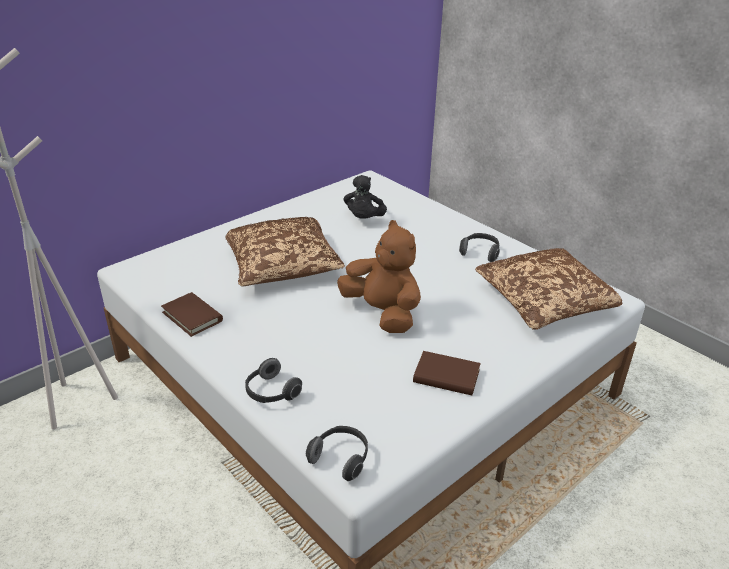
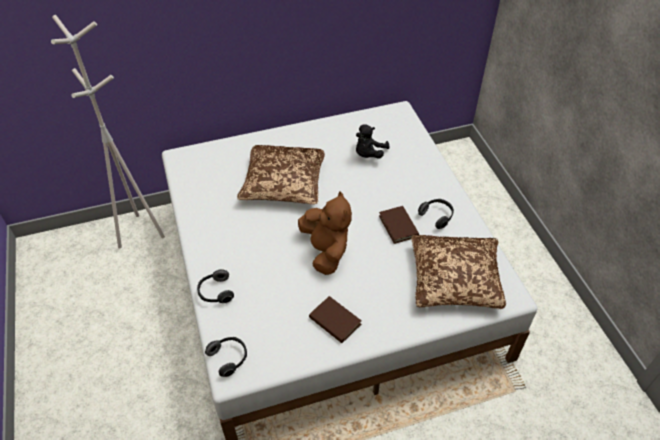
camera: 25 degrees right, 15 degrees up
(192, 316) = (200, 212): brown book -> brown book (398, 226)

